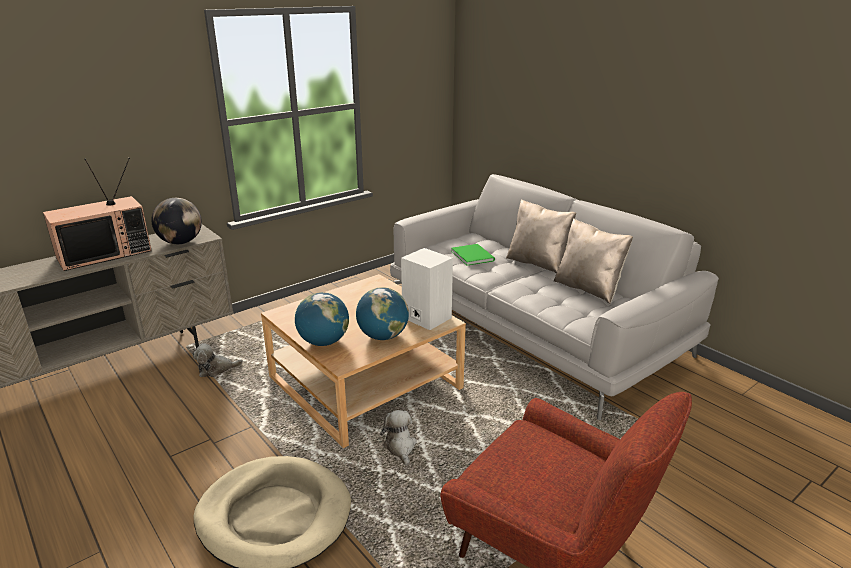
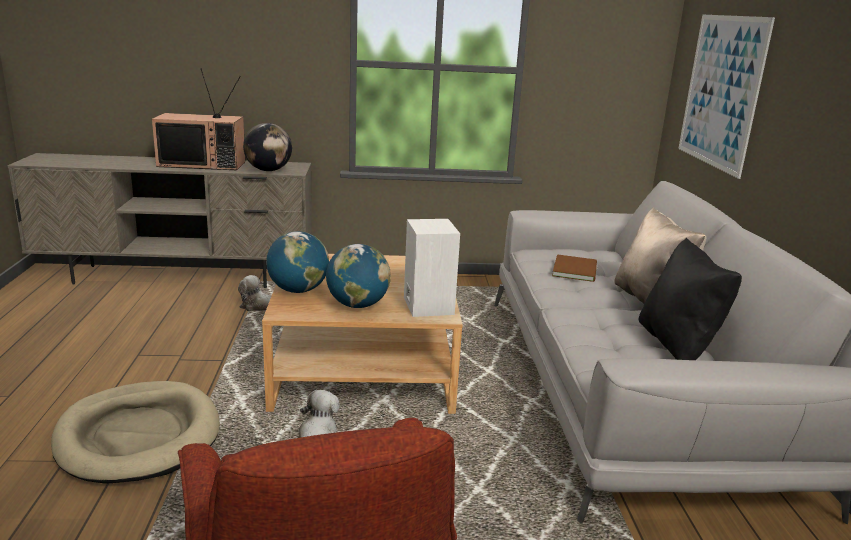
camera: 35 degrees right, 5 degrees down
(473, 255) = (576, 269): green book -> brown book
(517, 104) = (721, 91): none -> picture
(588, 288) = (678, 345): beige pillow -> black pillow

